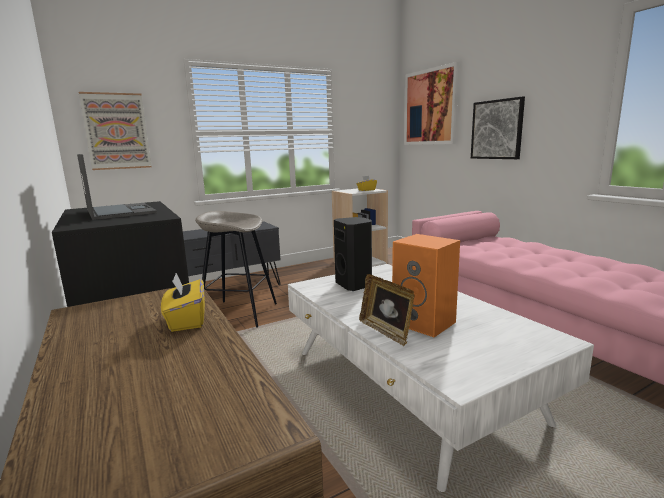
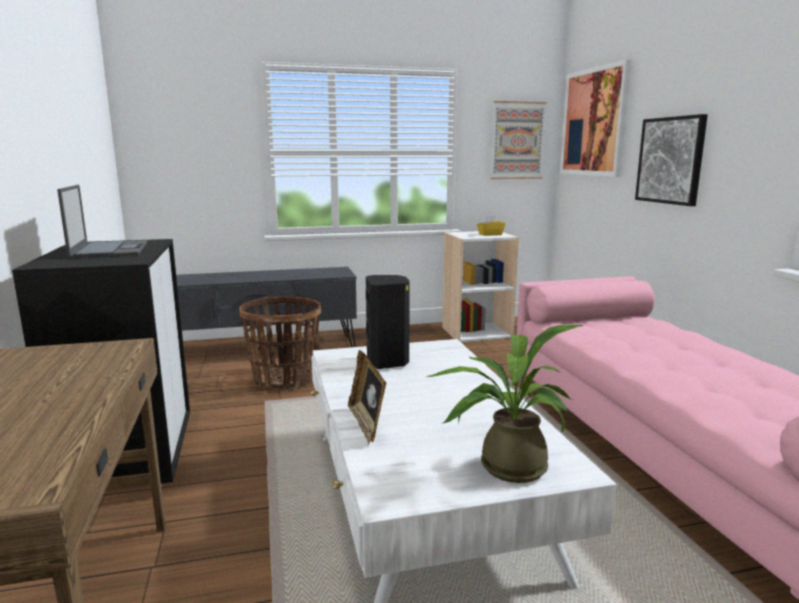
camera: 15 degrees right, 0 degrees up
(117, 131) = (179, 149): picture -> picture (517, 140)
(186, 320) = (91, 377): yellow tissue box -> none
(239, 313) = (284, 379): grey stool -> basket
(425, 322) = (425, 421): orange speaker -> none
(513, 345) = (504, 466): none -> potted plant

